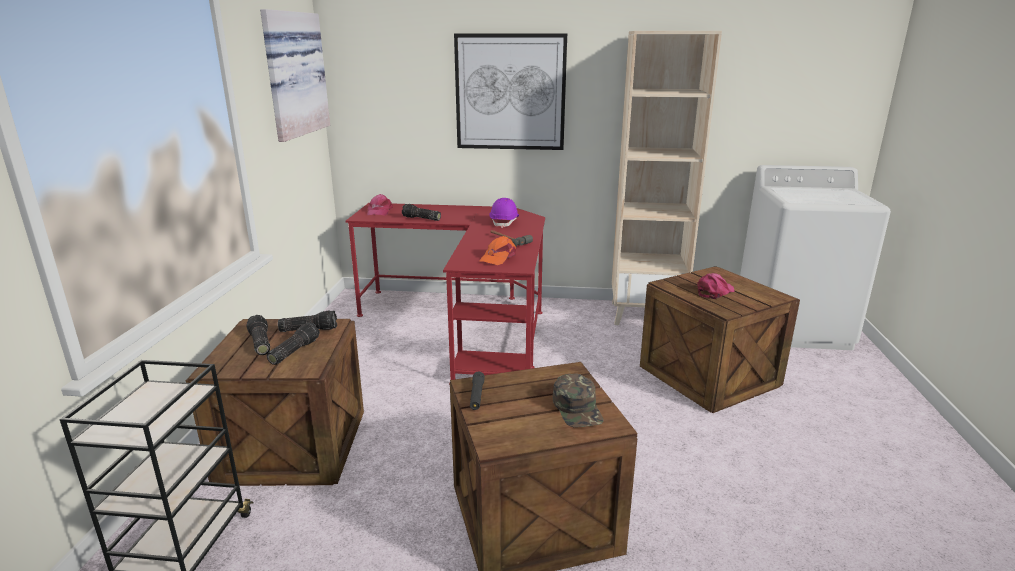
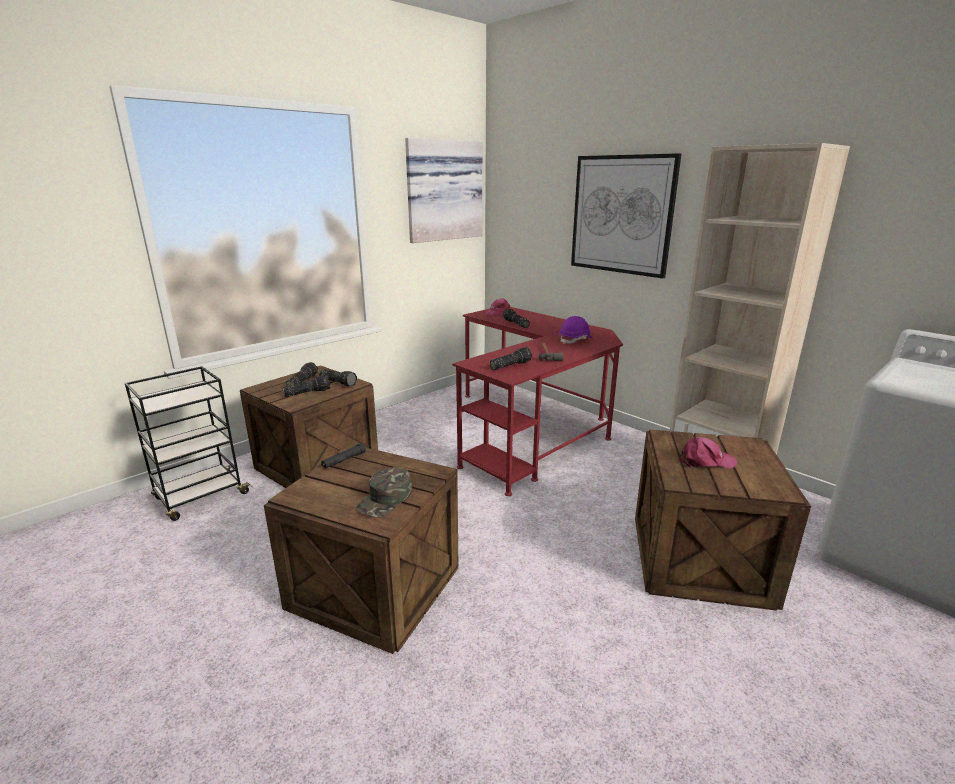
camera: 40 degrees right, 0 degrees up
(498, 257) = (510, 365): orange cap -> flashlight

